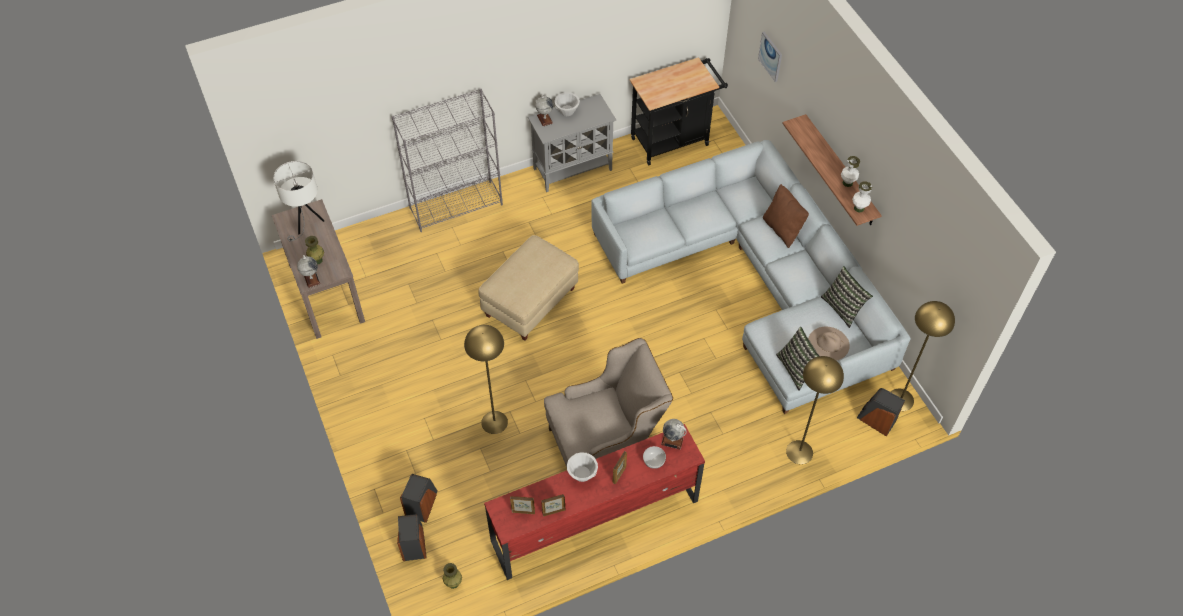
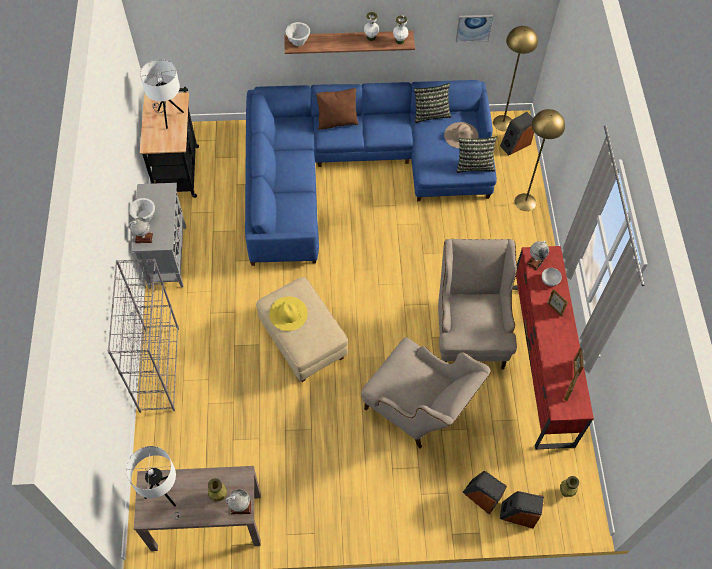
camera: 70 degrees left, 5 degrees up
(494, 422) = (419, 410): yellow floor lamp -> beige armchair
(529, 261) = (288, 313): none -> yellow hat
(582, 474) = (546, 336): white bowl -> white bowl (298, 41)
(681, 83) = (168, 116): none -> white table lamp
(755, 280) = (356, 168): grey sofa -> blue sofa
(770, 56) = (213, 28): picture -> picture (473, 27)

